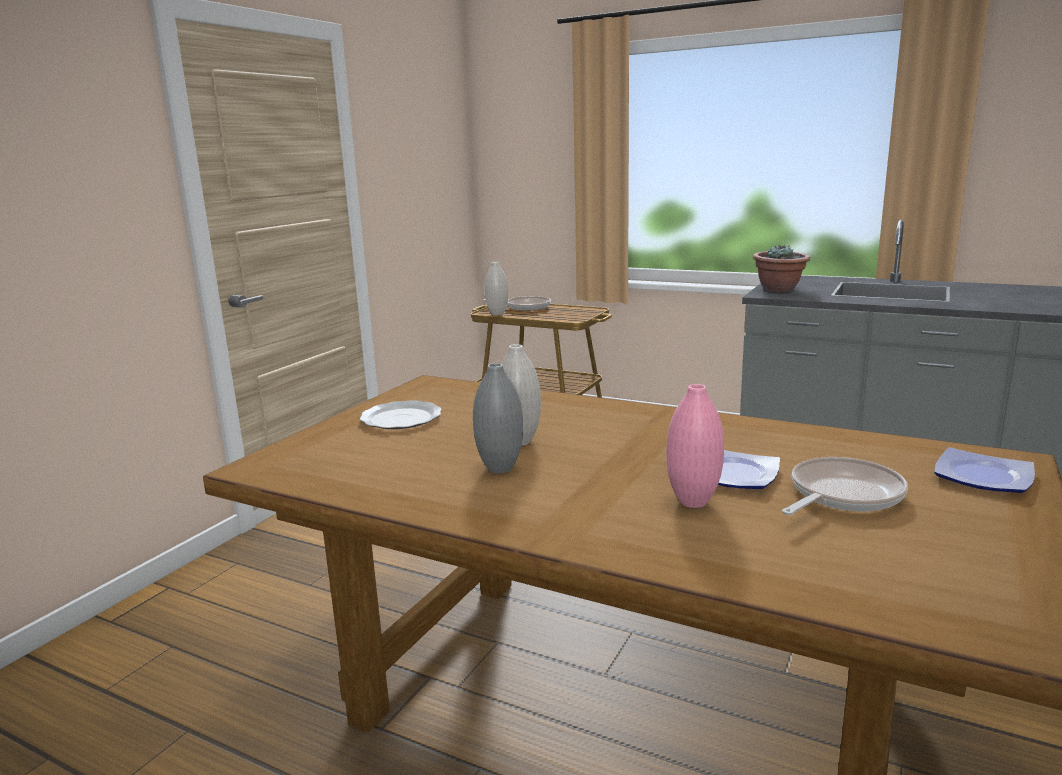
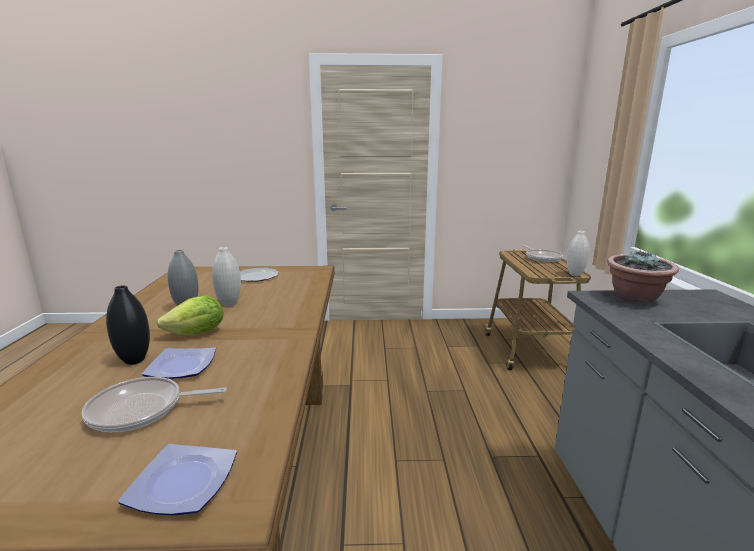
camera: 60 degrees right, 0 degrees up
(497, 314) = (510, 256): white vase -> white vase (575, 274)
(624, 464) = (197, 333): none -> lettuce
(693, 502) = (134, 360): pink vase -> black vase
(841, 495) = (141, 410): frying pan -> frying pan turned 150 degrees clockwise

